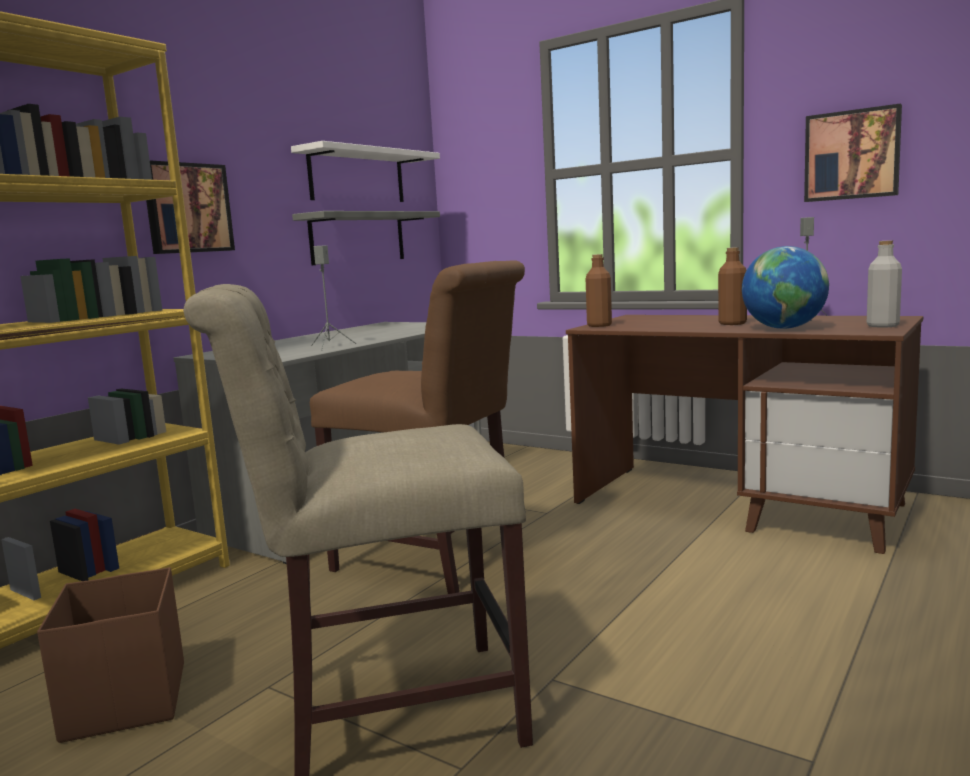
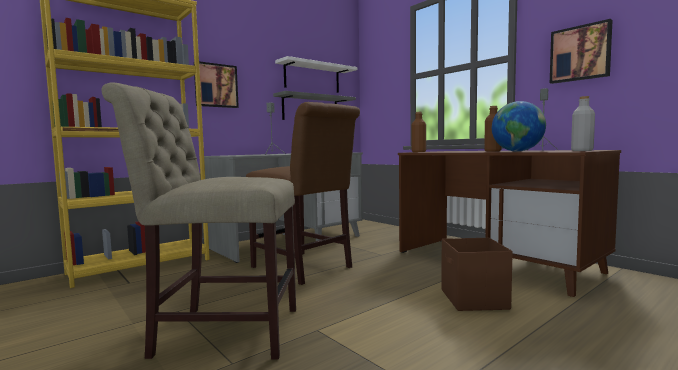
camera: 15 degrees right, 5 degrees down
(124, 702) = (113, 307): brown storage box -> brown storage box (473, 300)

